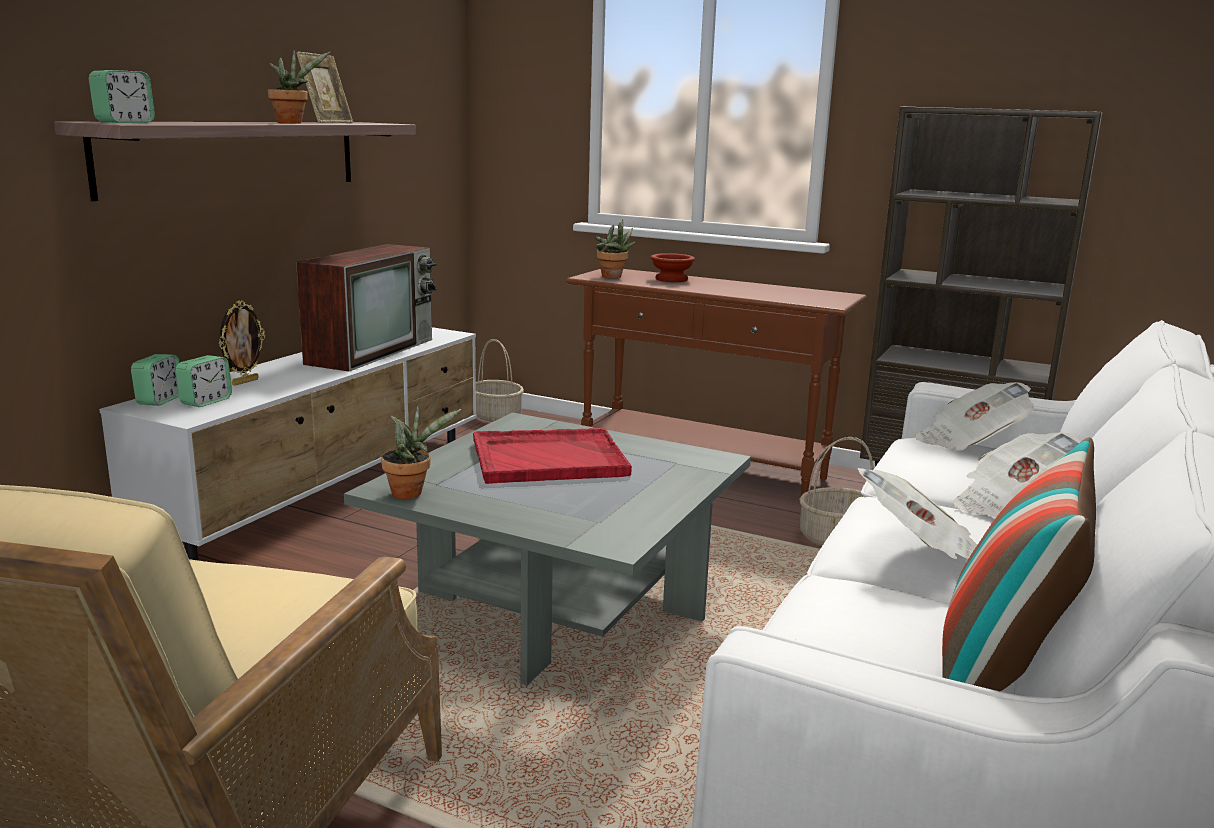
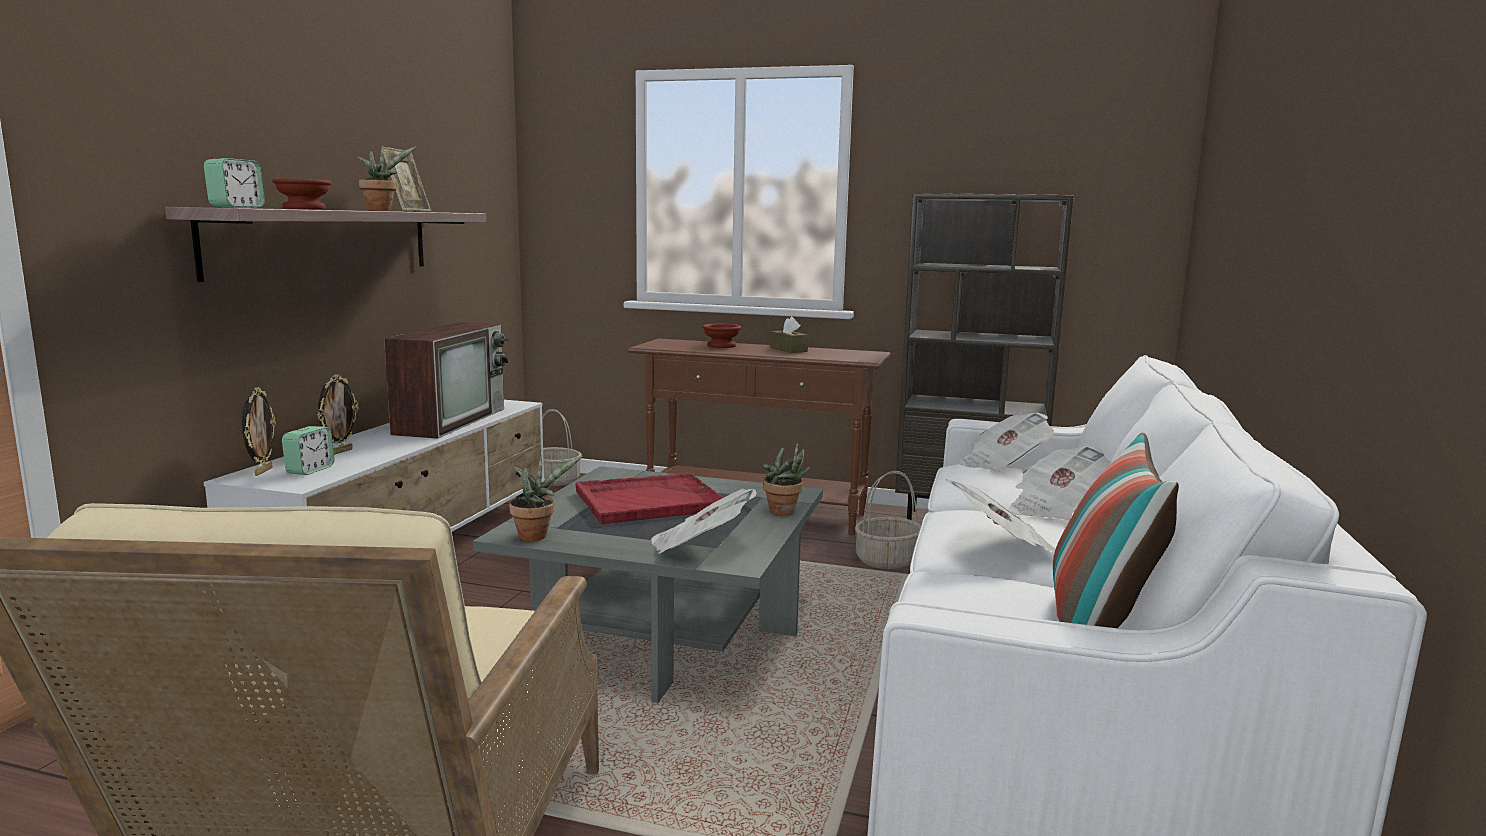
camera: 10 degrees left, 5 degrees down
(159, 400) = (262, 471): alarm clock -> picture frame
(204, 122) = (305, 208): none -> brown bowl
(581, 521) = (700, 547): none -> newspaper
(613, 277) = (670, 346): potted plant -> potted plant (785, 512)
(746, 287) = (788, 349): none -> brown tissue box

